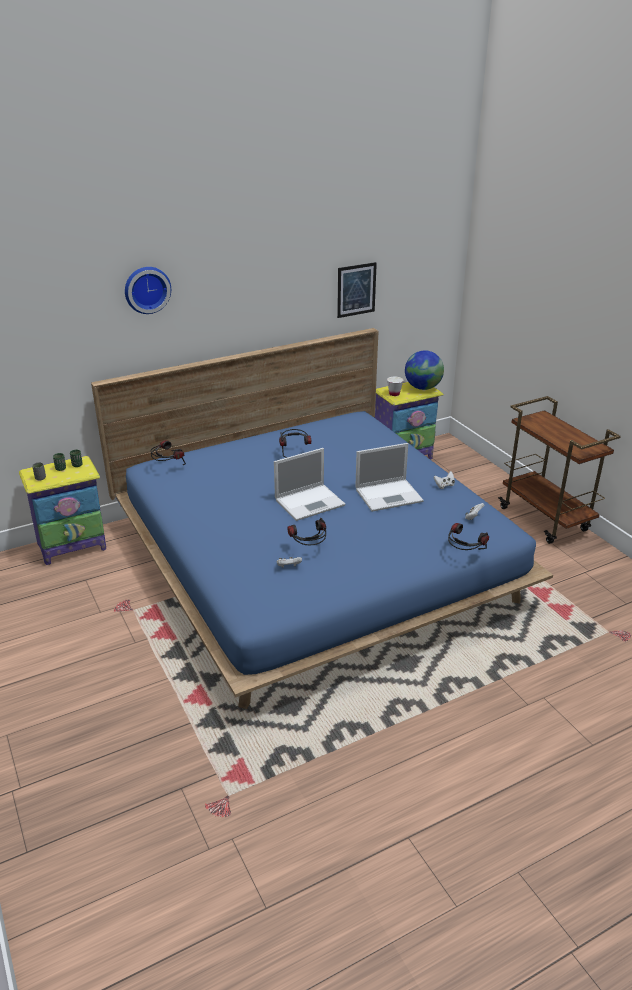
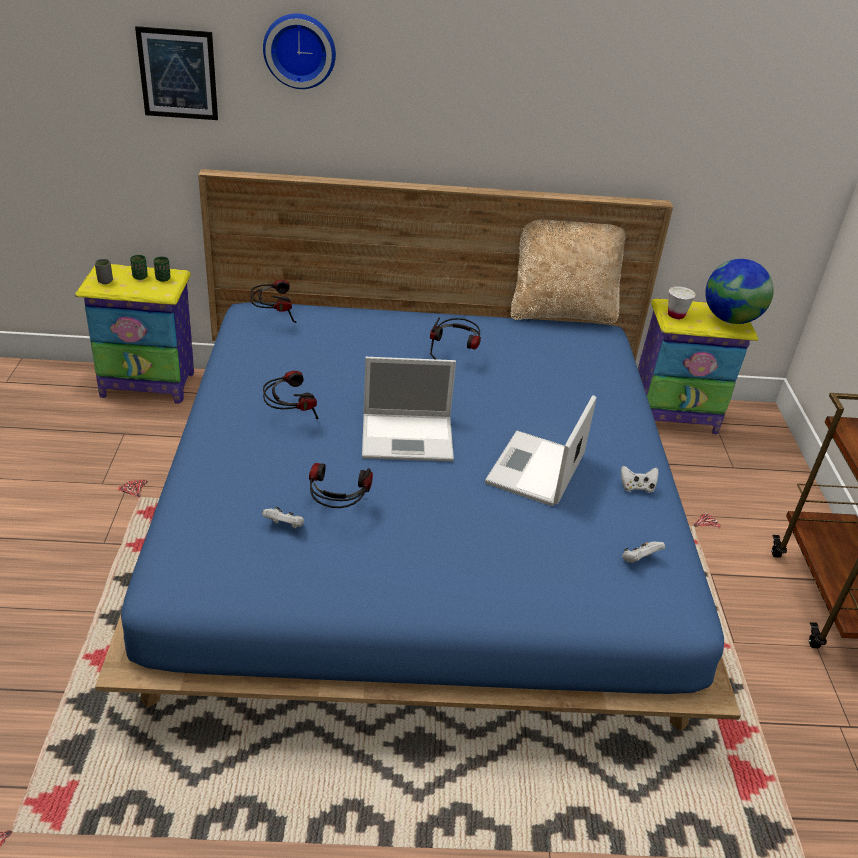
camera: 25 degrees right, 5 degrees up
(330, 414) = (562, 315): none -> beige pillow
(356, 290) = (653, 131): picture -> picture (178, 74)
(390, 495) = (535, 470): laptop -> laptop turned 105 degrees clockwise
(464, 554) = (570, 619): headphones -> headphones (290, 417)

